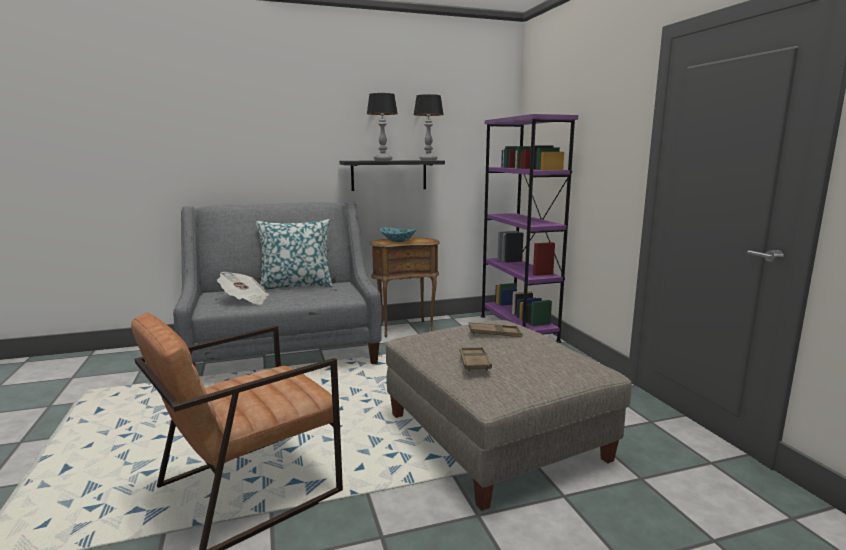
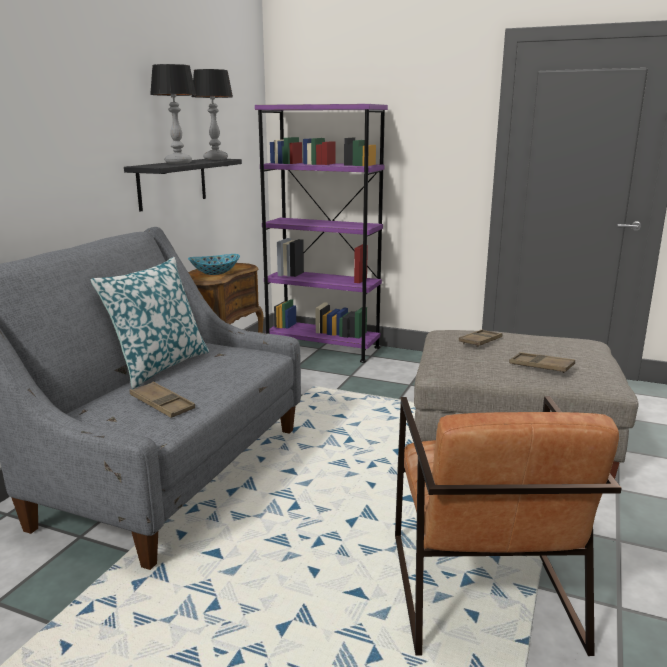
camera: 50 degrees left, 5 degrees up
(245, 300) = (162, 404): newspaper -> brown tray

